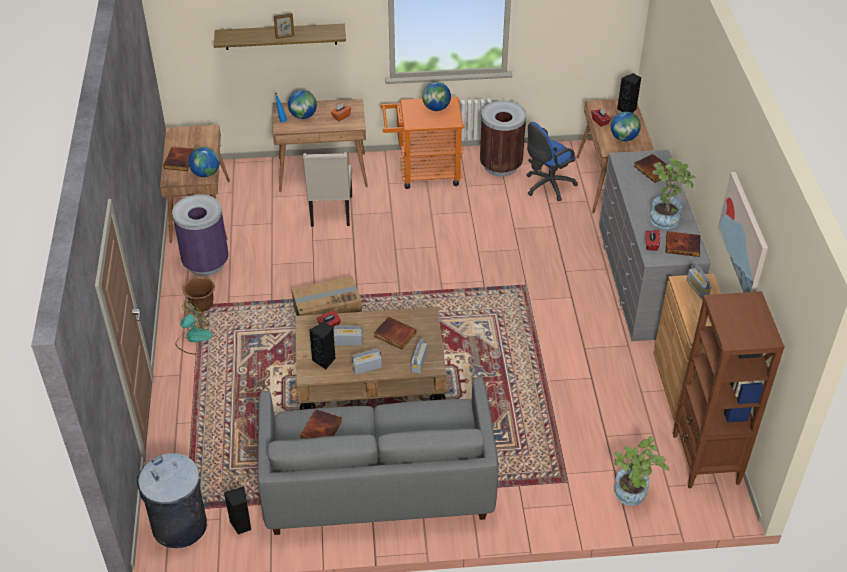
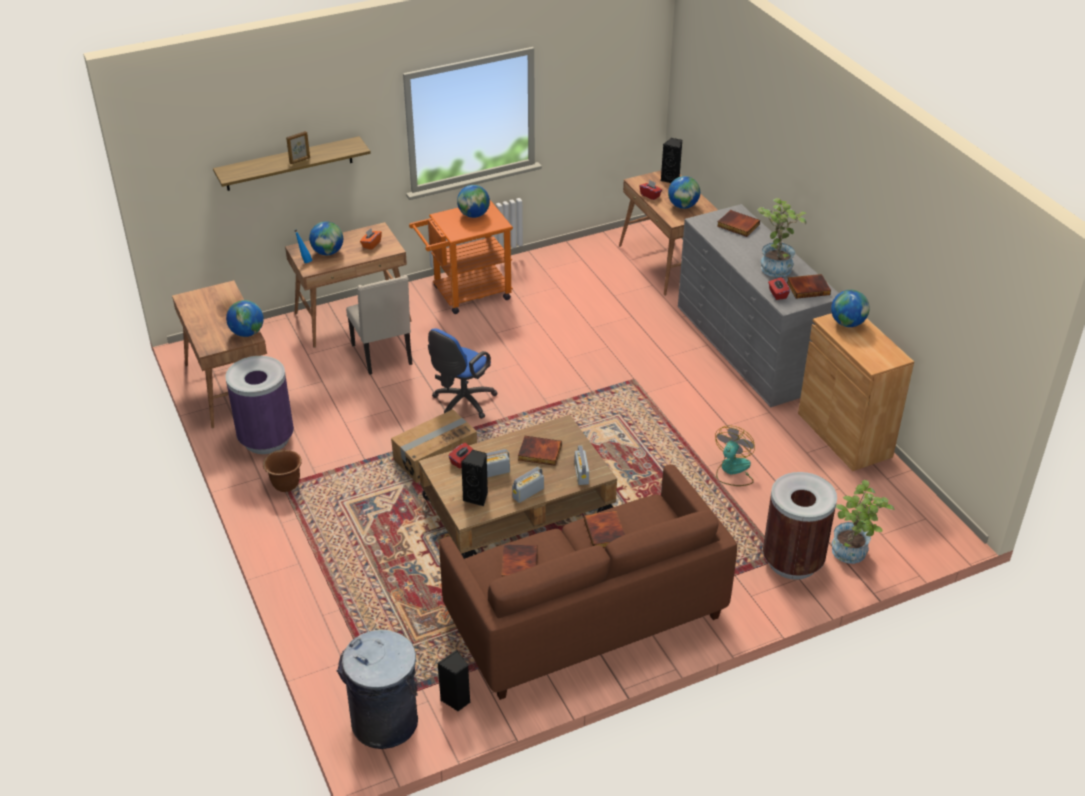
camera: 20 degrees left, 5 degrees down
(180, 160) = (209, 326): book -> book (606, 532)
(193, 339) = (295, 521): fan -> fan (732, 470)
(377, 484) = (585, 615): grey sofa -> brown sofa
(500, 165) = (544, 270): brown trash can -> brown trash can (792, 561)
(547, 186) = (603, 280): blue office chair -> blue office chair (461, 404)
(697, 288) = (847, 323): radio -> globe
(705, 460) = (904, 500): brown bookcase -> none
(744, 236) = (898, 250): picture -> none

